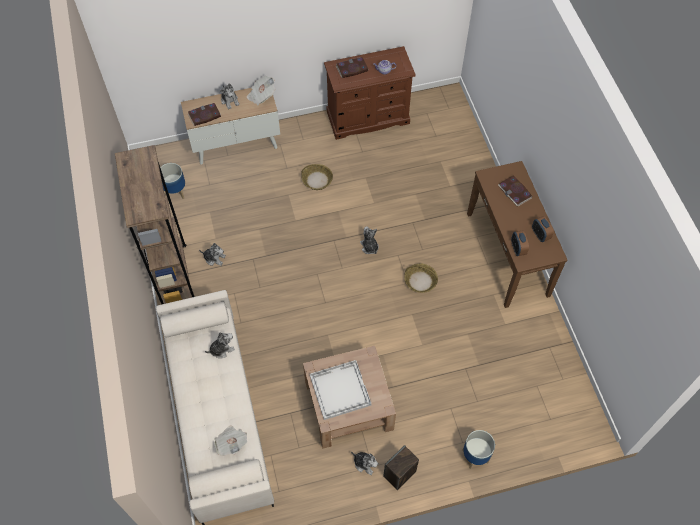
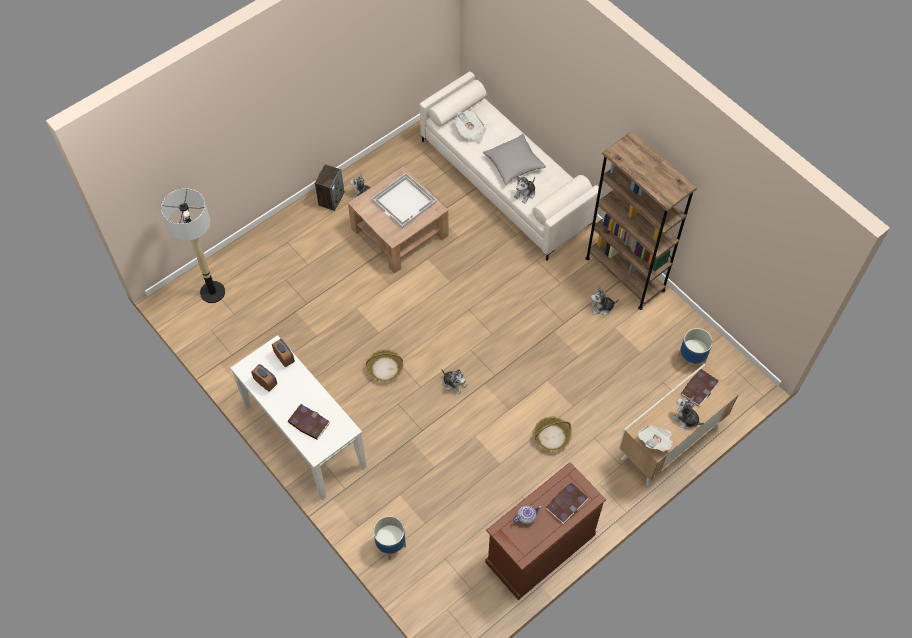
camera: 155 degrees right, 0 degrees up
(212, 386) = (514, 164): none -> grey pillow
(475, 456) = (272, 235): planter -> planter (390, 544)
(507, 254) = (304, 436): brown console table -> white console table
(552, 417) = (212, 292): none -> floor lamp

